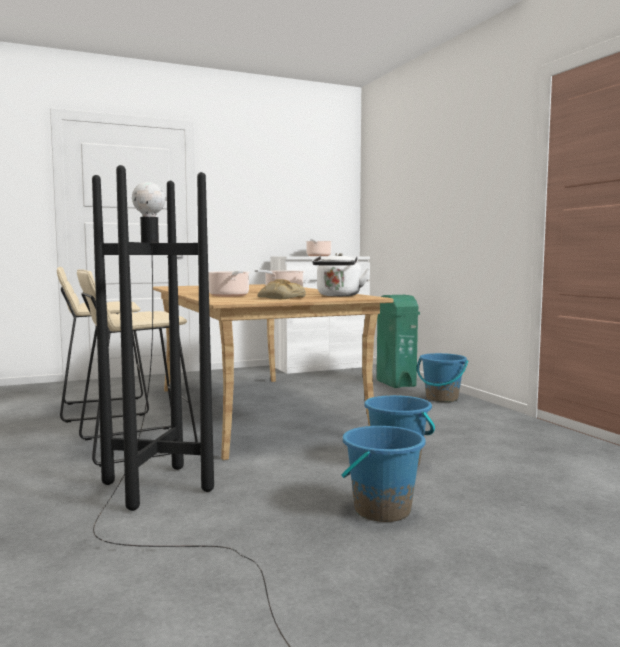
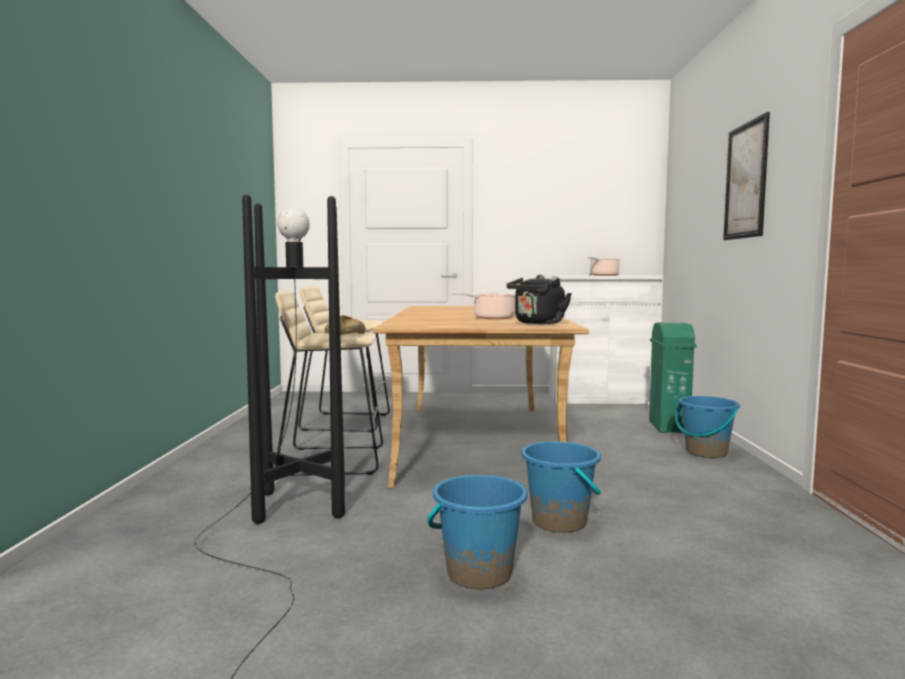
camera: 25 degrees right, 0 degrees up
(229, 295) = (428, 319): cooking pot -> none
(280, 298) = (466, 323): bread -> bread (344, 333)
(338, 295) = (538, 323): white kettle -> black kettle
(456, 178) = (746, 181): none -> picture

